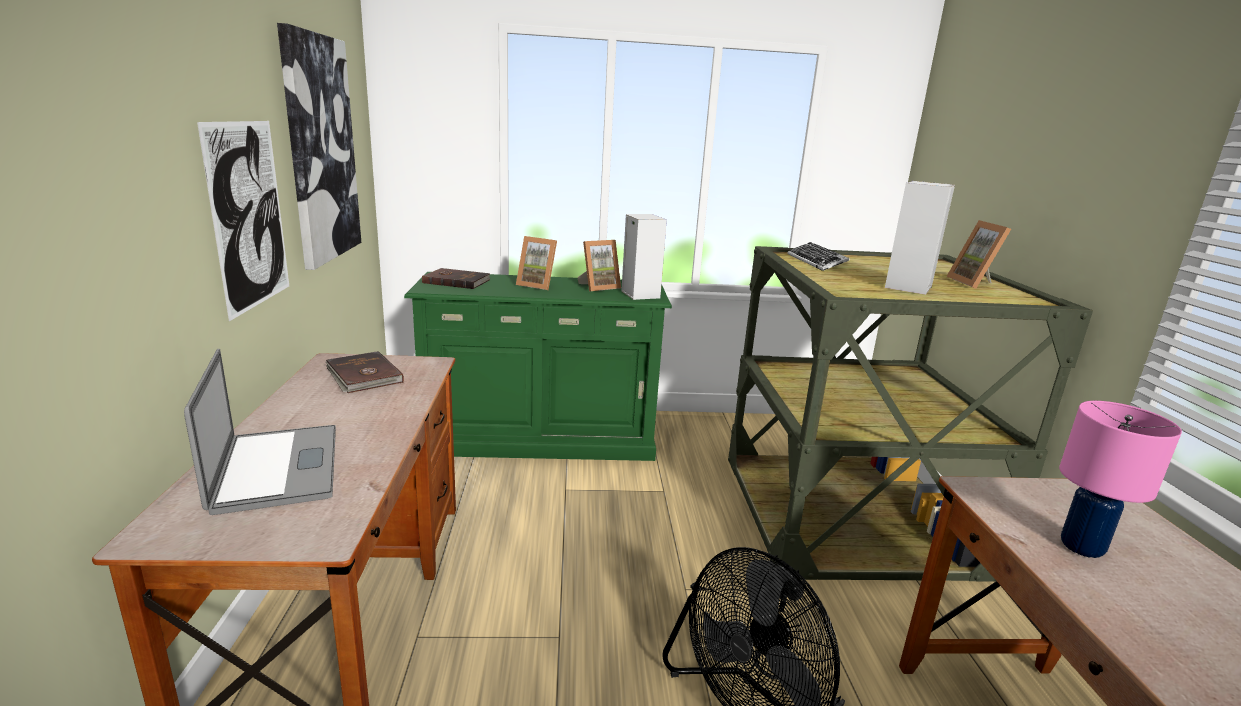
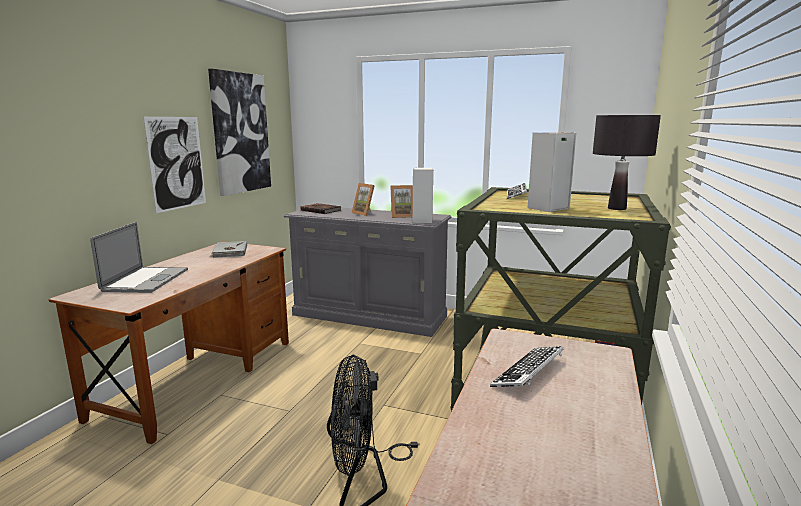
camera: 25 degrees right, 5 degrees down
(363, 376) = (229, 251): brown book -> grey book
(541, 438) = (370, 316): green cabinet -> grey cabinet
(975, 283) = (617, 208): picture frame -> black table lamp
(1084, 549) = (528, 373): pink table lamp -> keyboard

